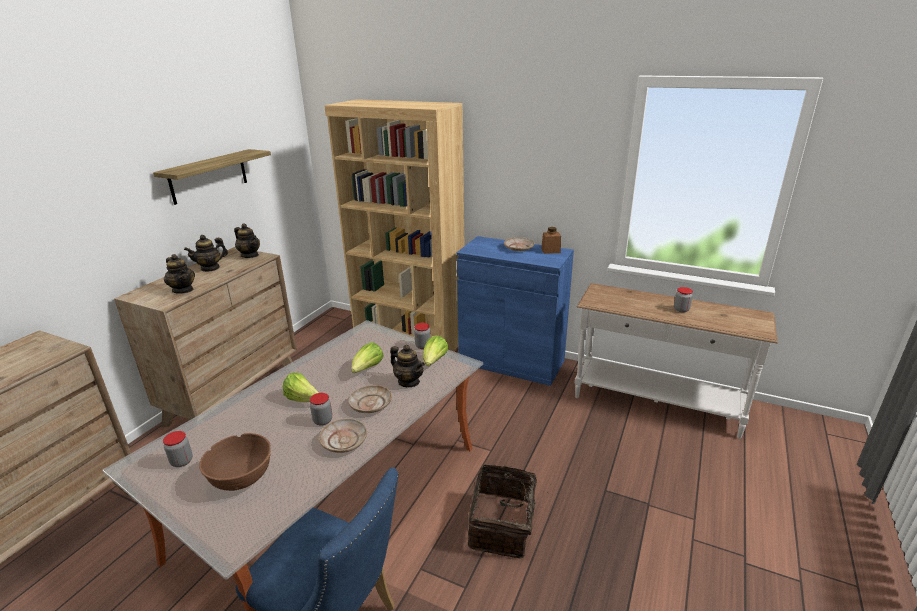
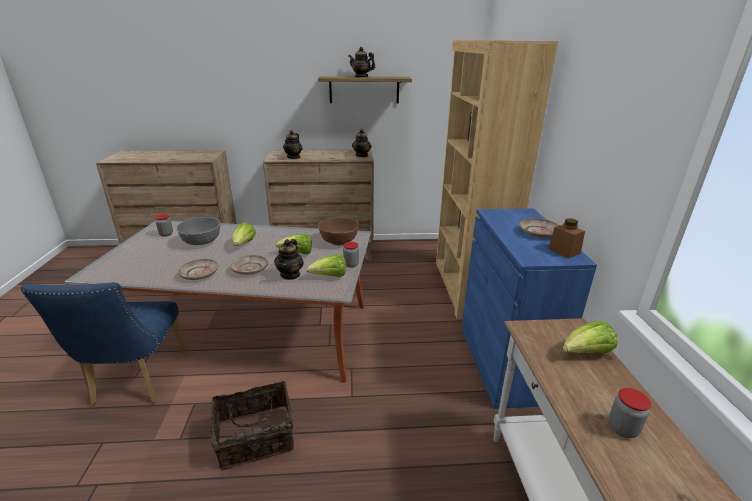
camera: 60 degrees right, 0 degrees up
(210, 268) = (330, 153): teapot -> teapot (361, 77)
(241, 478) = (152, 255): brown bowl -> brown bowl (338, 241)
(253, 430) = (202, 242): none -> grey bowl
(323, 420) = (221, 259): jar -> none
(623, 295) = (586, 353): none -> lettuce

